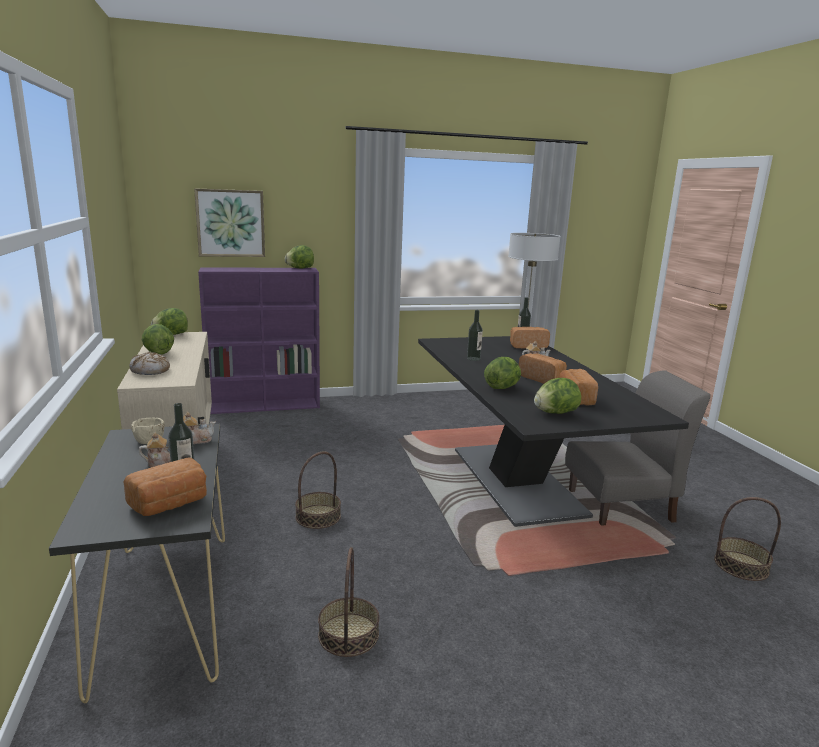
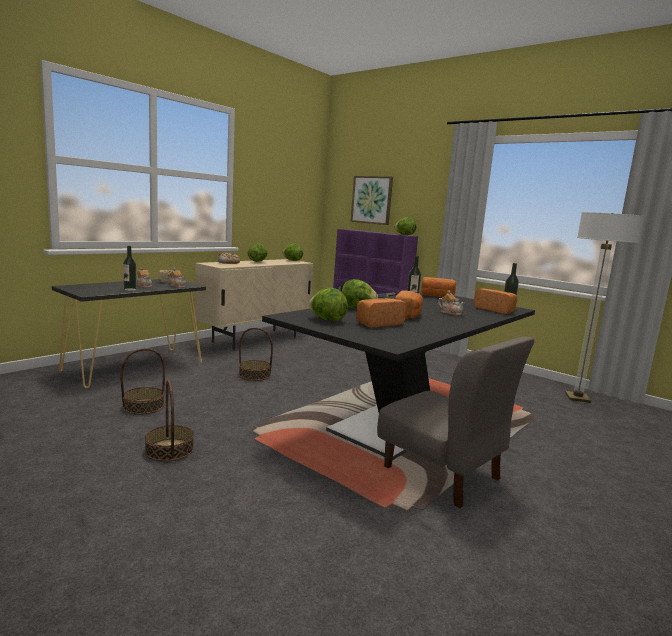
camera: 55 degrees right, 5 degrees down
(170, 504) = (102, 291): bread -> bread (437, 296)
(741, 565) = (422, 559): basket -> basket (170, 450)

